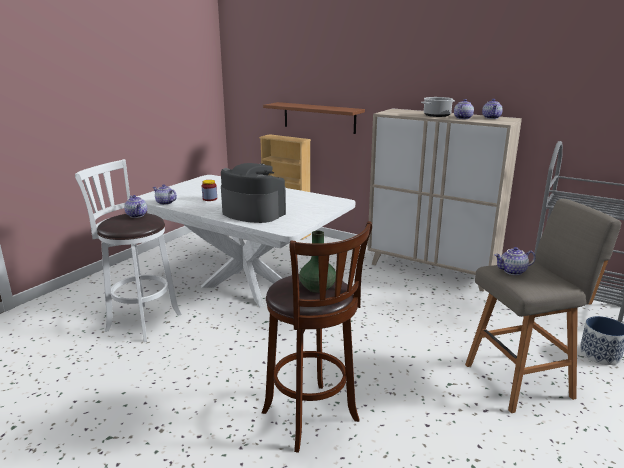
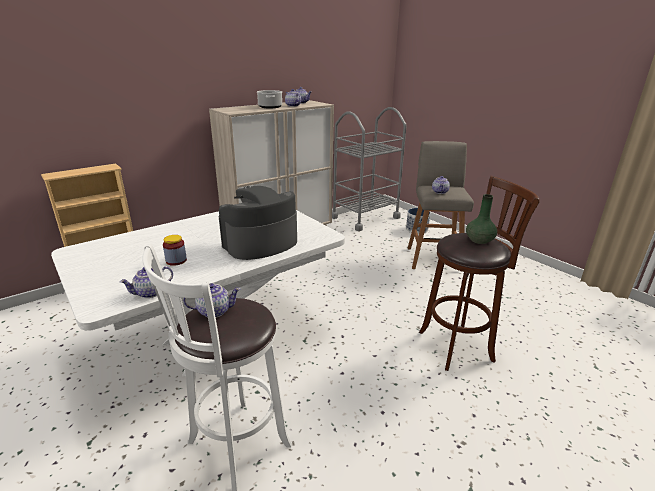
camera: 70 degrees left, 5 degrees up
(319, 117) = (118, 135): brown shelf -> none

